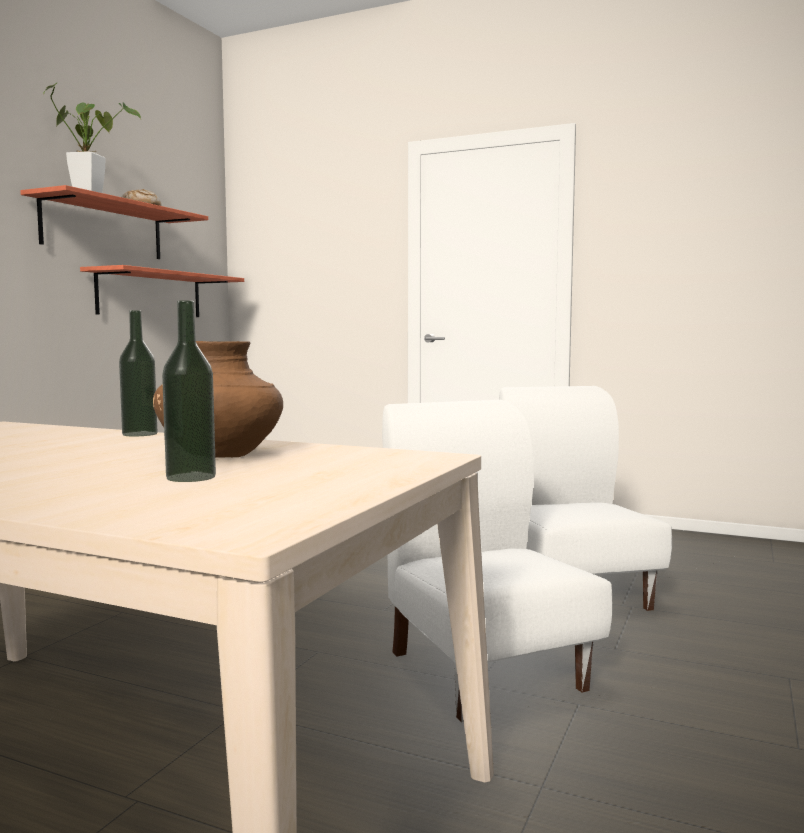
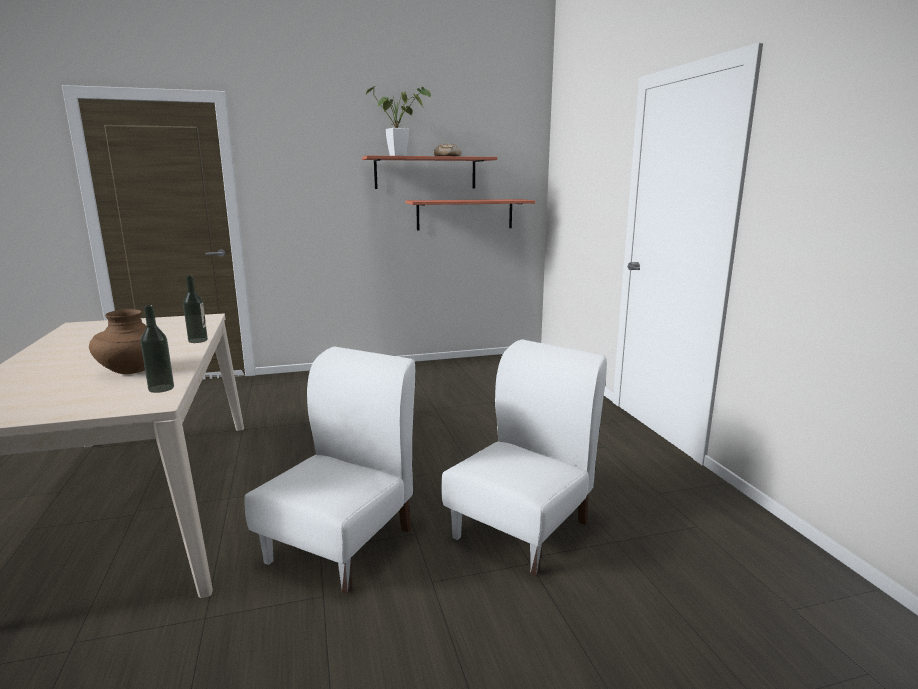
camera: 50 degrees right, 10 degrees up
(191, 477) = (62, 383): bottle -> bottle (161, 388)

